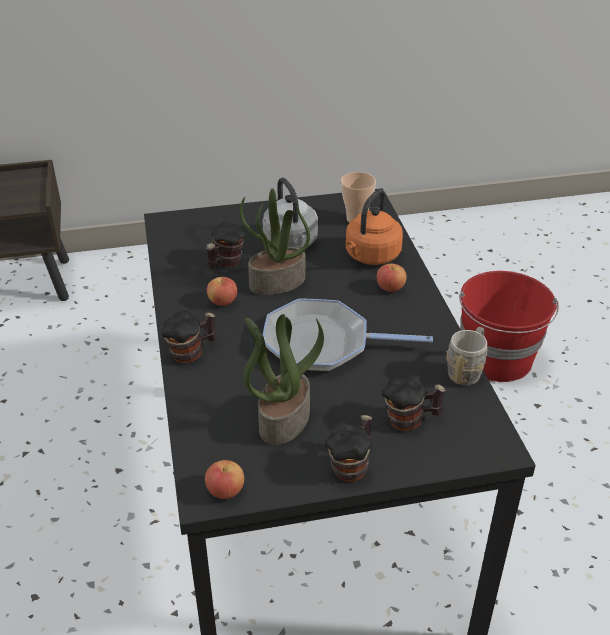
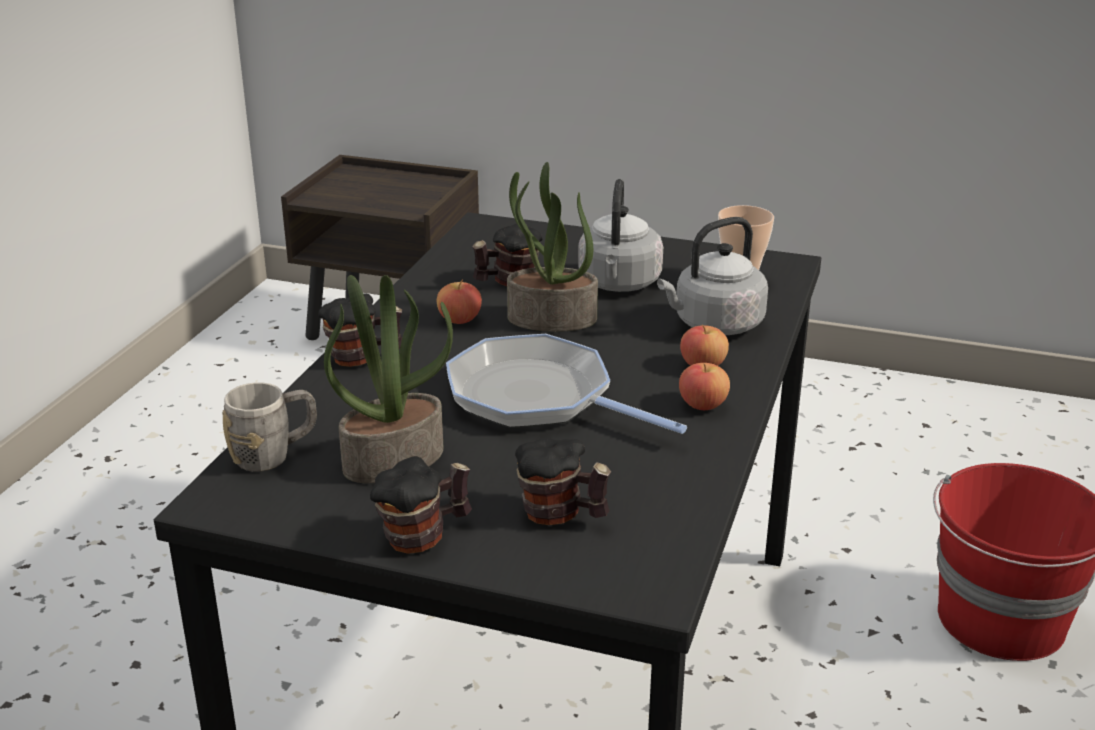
camera: 30 degrees right, 10 degrees down
(225, 490) = (240, 505): apple -> apple (703, 405)
(371, 256) = (714, 325): orange kettle -> grey kettle
(467, 370) = (709, 488): grey mug -> grey mug (274, 455)

